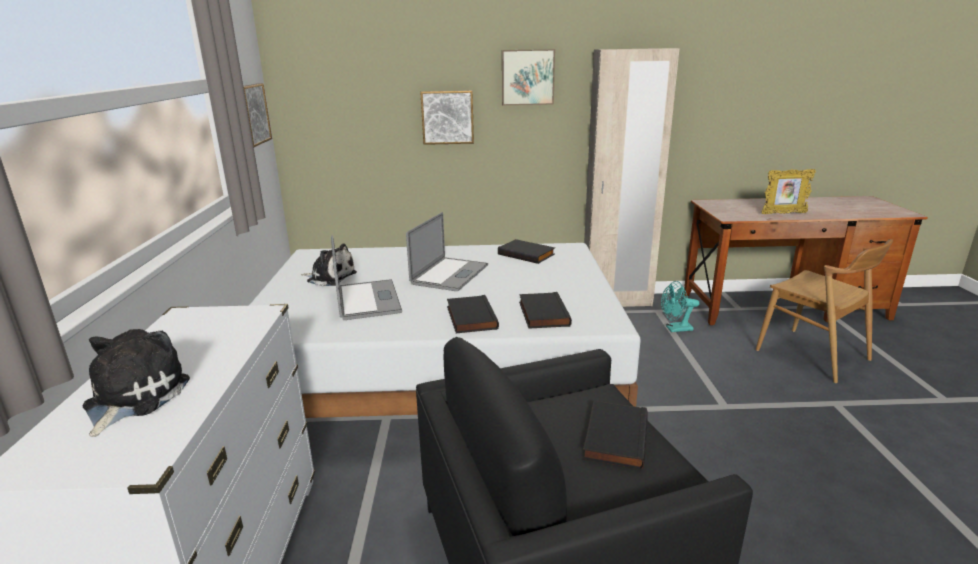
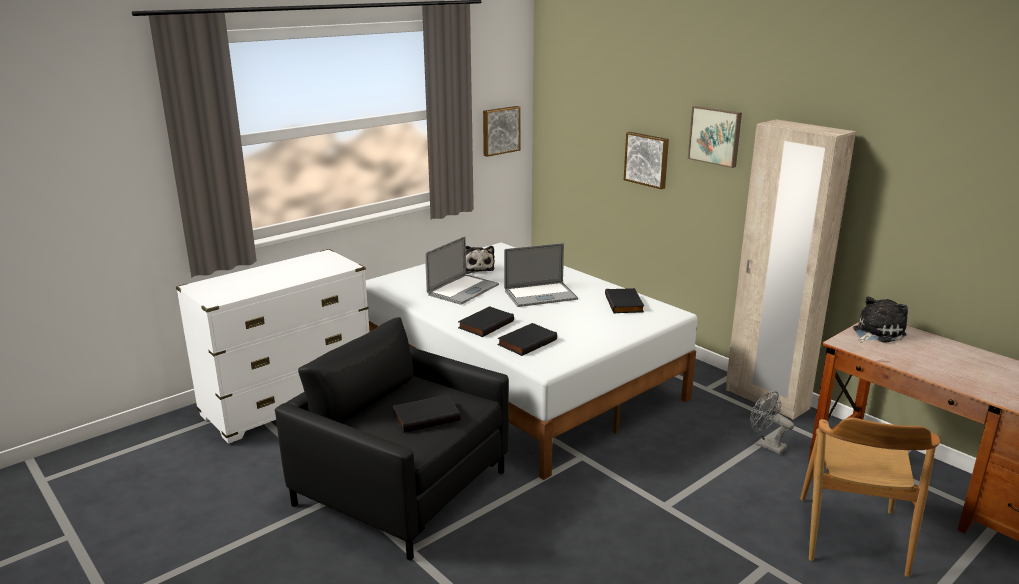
camera: 50 degrees right, 0 degrees up
(133, 398) = (250, 280): plush toy -> plush toy (876, 333)
(675, 329) = (766, 445): turquoise fan -> grey fan
(783, 213) = (922, 364): picture frame -> none

